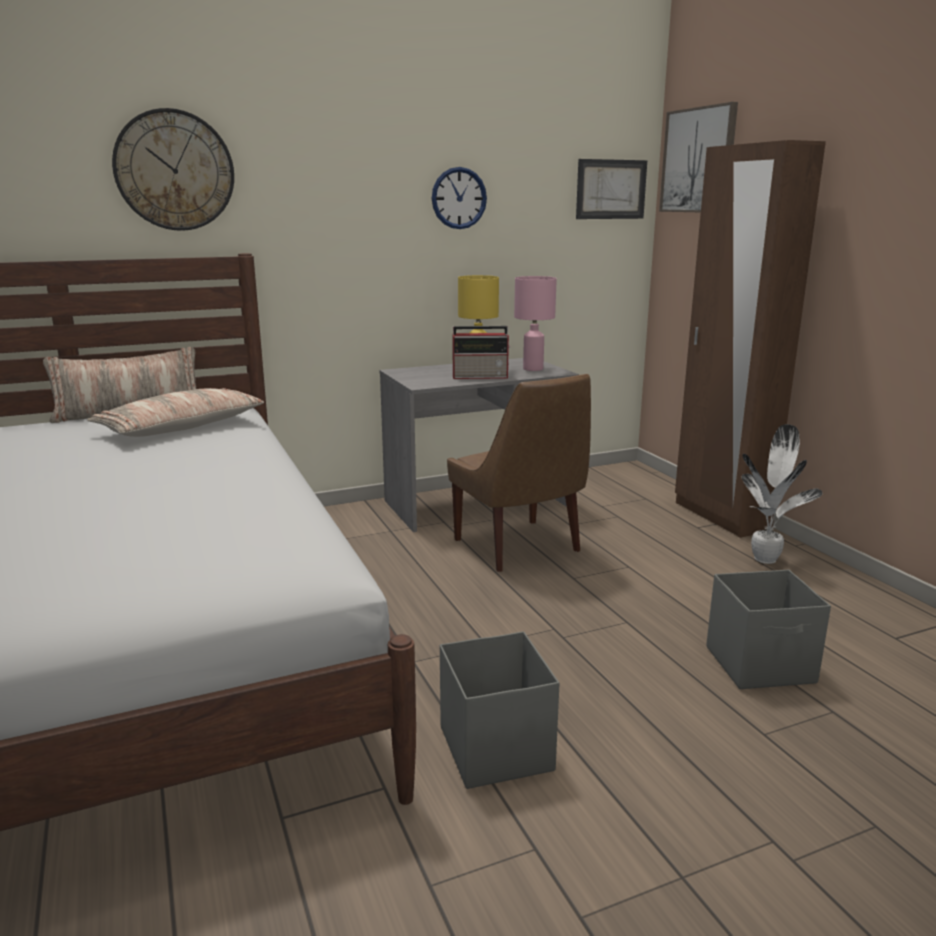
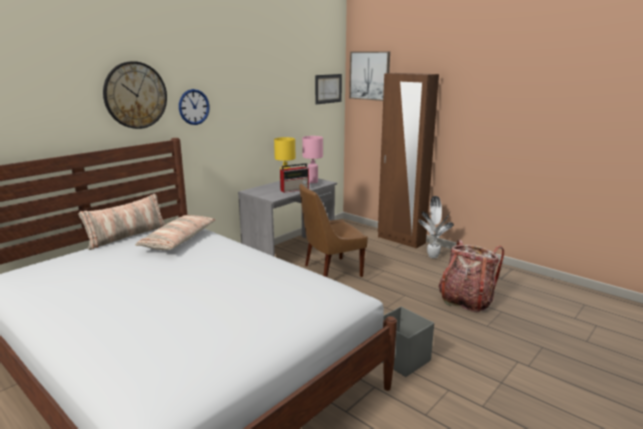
camera: 25 degrees left, 0 degrees up
(459, 198) = (267, 98): wall clock -> wall clock (194, 107)
(519, 547) = (330, 271): brown chair -> brown chair turned 120 degrees clockwise
(761, 665) = (466, 300): grey storage box -> backpack

